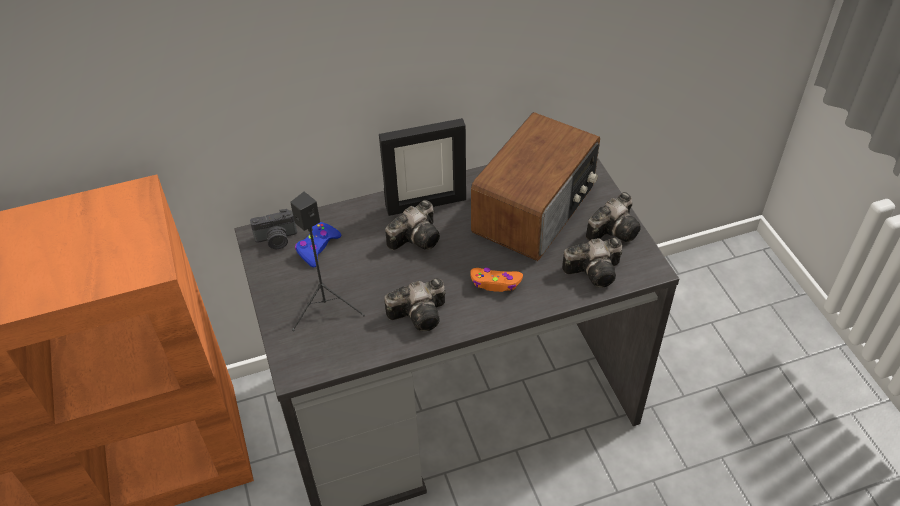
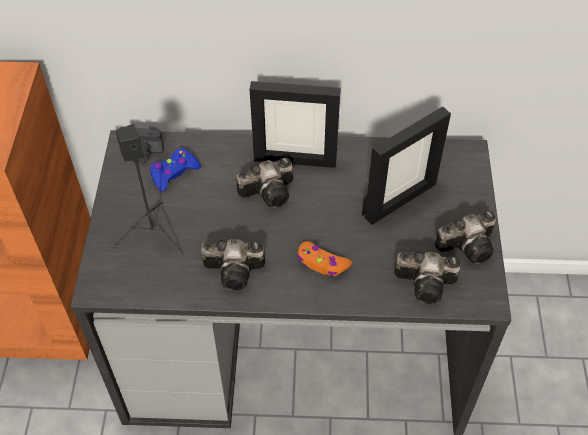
camera: 20 degrees right, 5 degrees up
(536, 210) = (399, 199): radio -> picture frame

